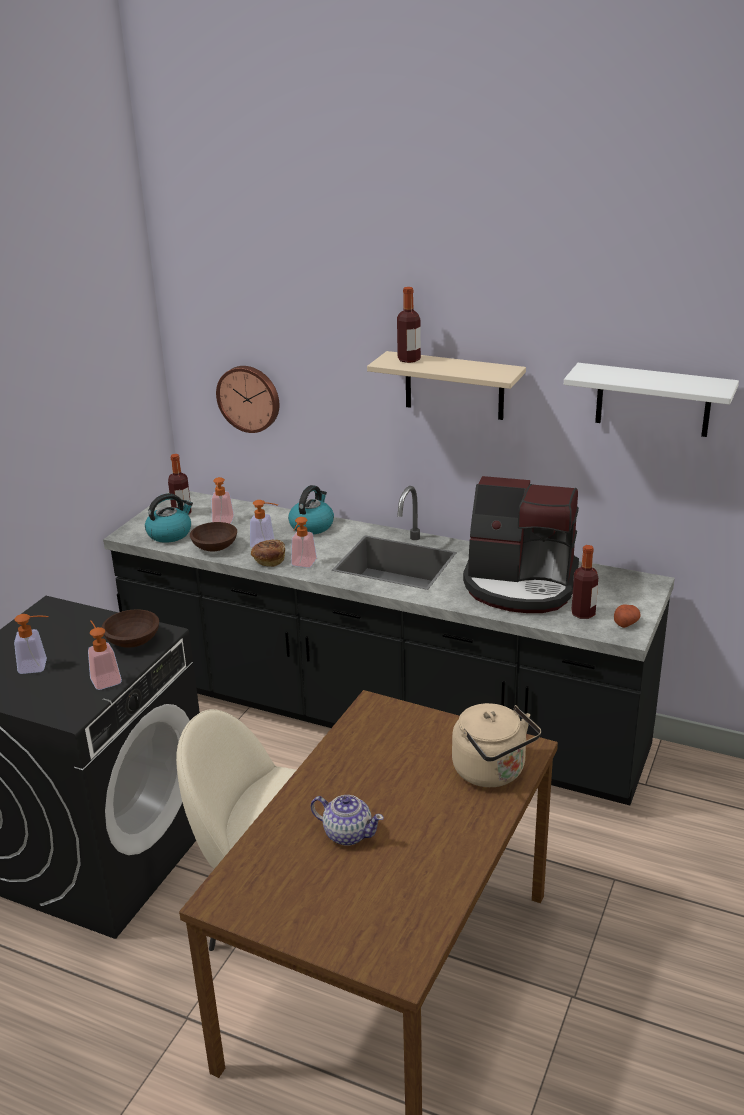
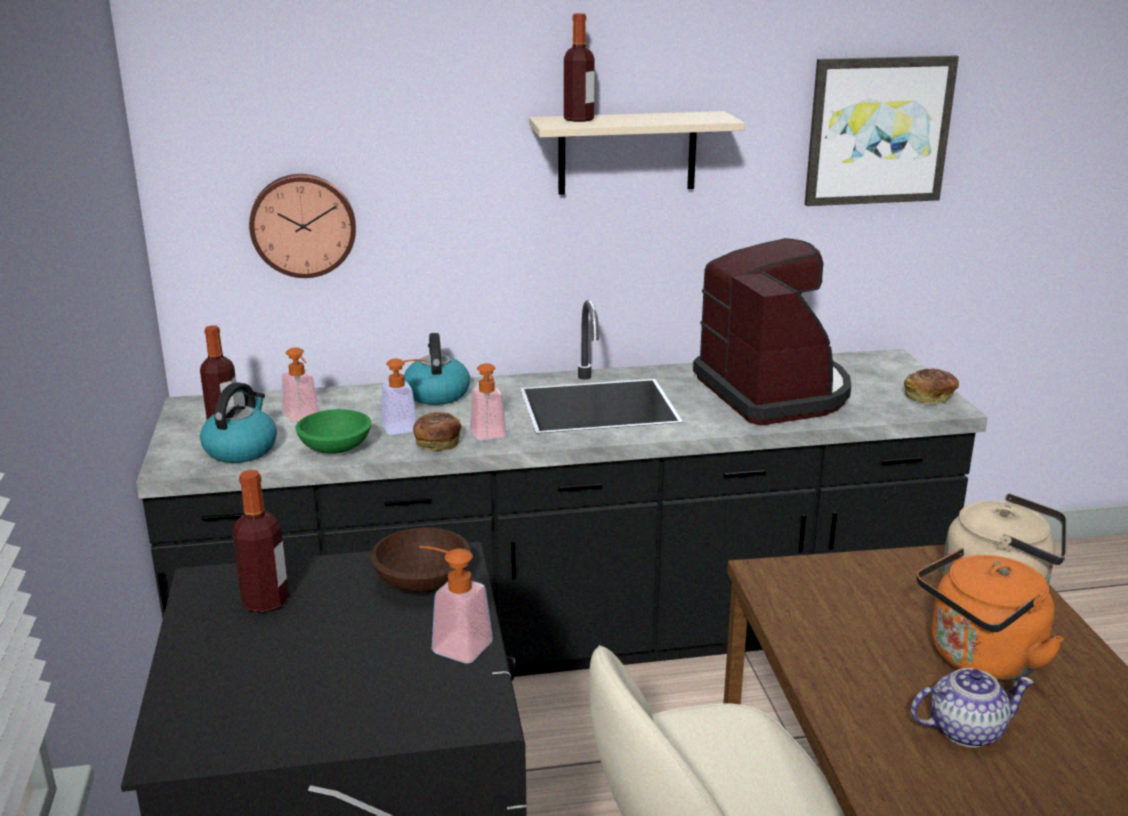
camera: 35 degrees left, 5 degrees down
(38, 666) = (313, 667): soap dispenser -> none
(214, 547) = (335, 448): brown bowl -> green bowl
(417, 803) = (980, 660): none -> orange kettle
(520, 585) = (774, 392): coffee machine -> coffee machine turned 90 degrees counterclockwise
(583, 613) = (878, 401): bottle -> bottle (265, 602)
(626, 622) = (929, 397): potato -> bread
(653, 400) = (878, 130): white shelf -> picture

